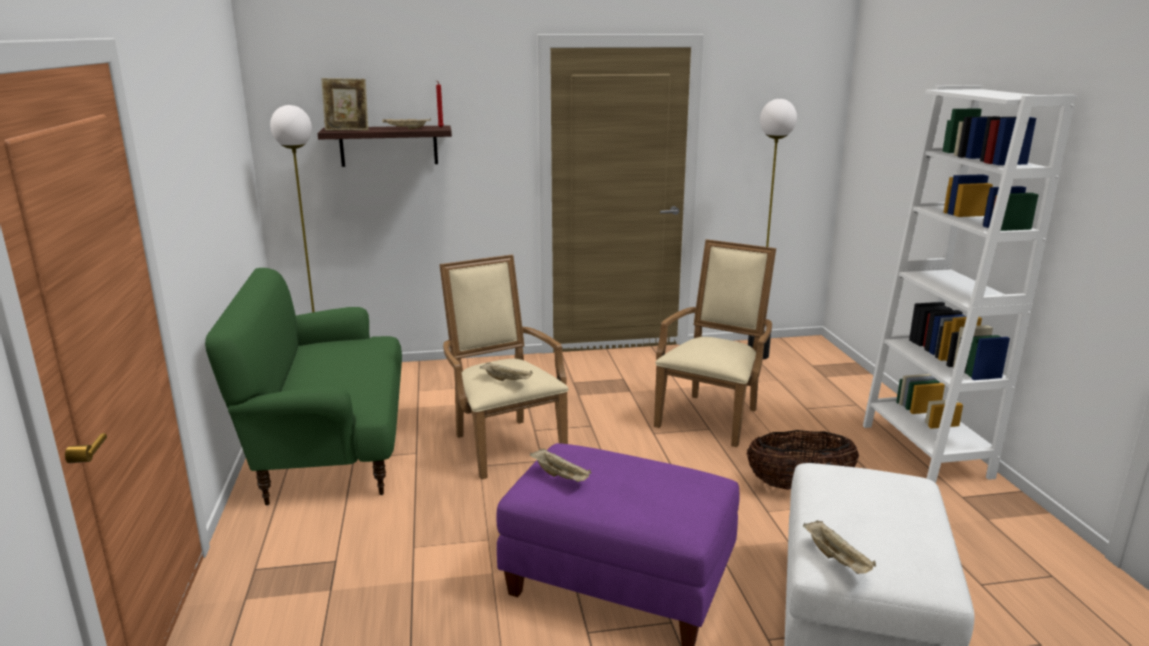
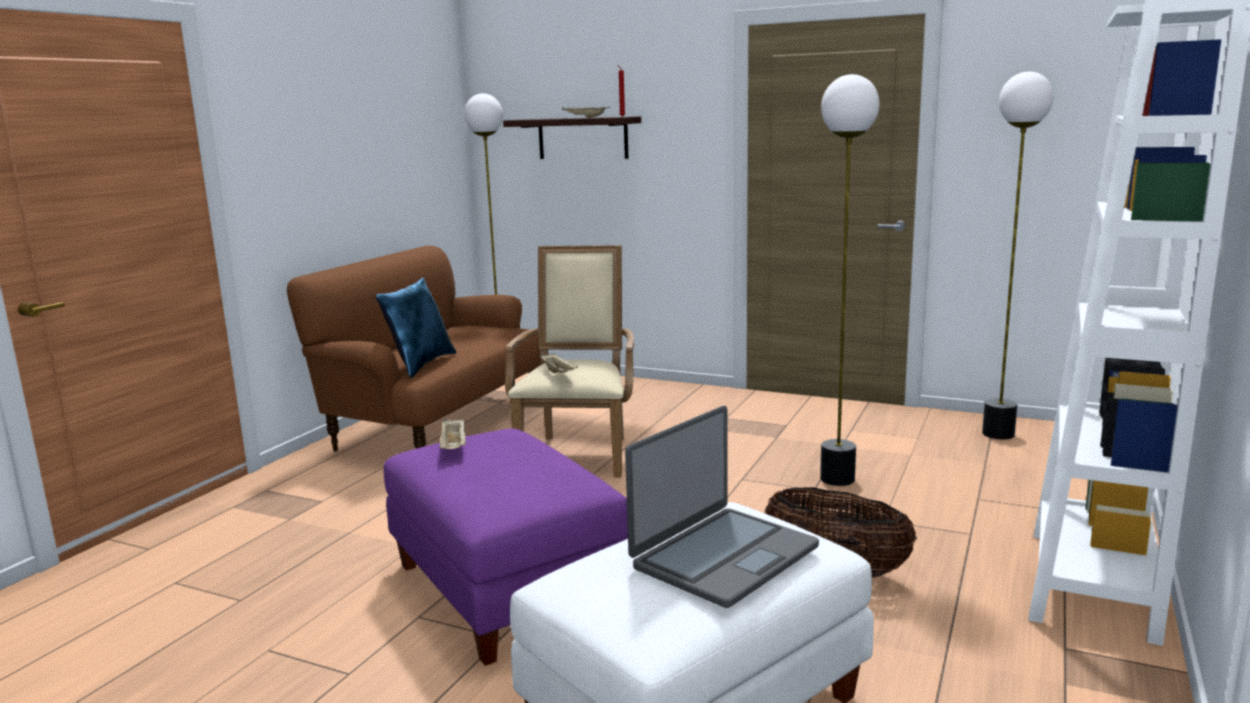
camera: 35 degrees right, 5 degrees down
(331, 446) = (437, 422): green sofa -> brown sofa
(347, 130) = (533, 119): picture frame -> none
(351, 397) = (421, 364): none -> blue pillow
(712, 416) = (838, 479): beige armchair -> floor lamp
(837, 559) = (572, 580): beige tray -> none
(888, 507) = (723, 557): none -> laptop

